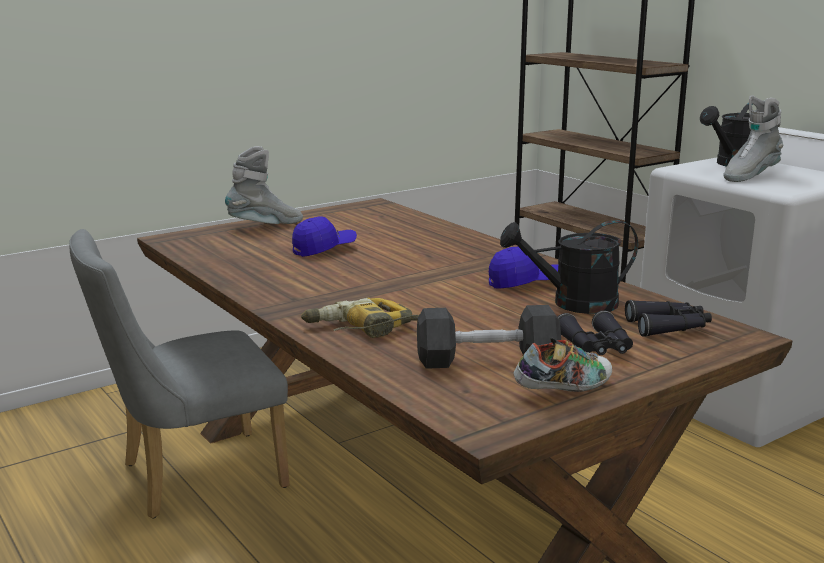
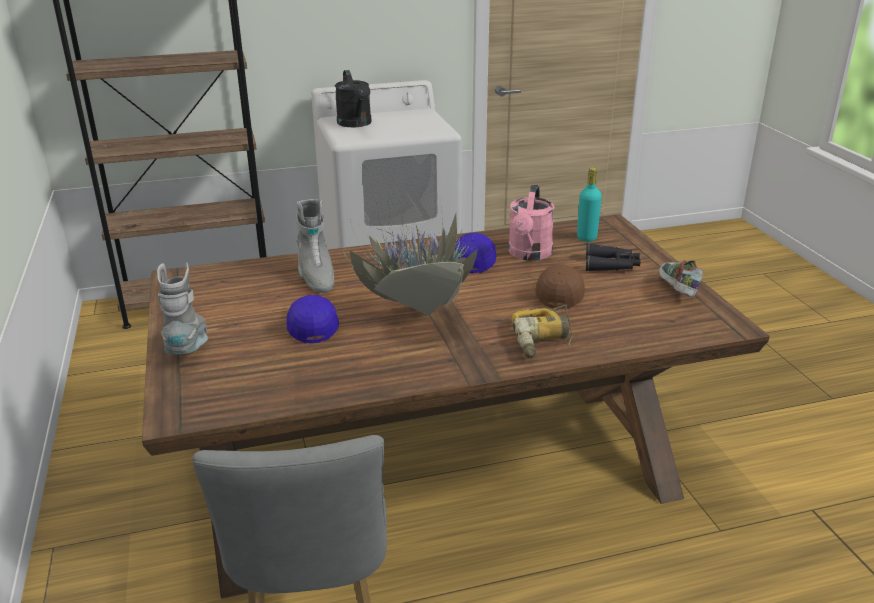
camera: 70 degrees left, 10 degrees up
(365, 278) = (416, 319): none -> potted plant
(480, 327) = (560, 294): none -> brown cap
(487, 360) = (622, 304): black dumbbell -> none
(573, 303) = (529, 254): black watering can -> pink watering can
(669, 327) = (586, 238): black binoculars -> turquoise bottle
(749, 176) = (395, 129): grey boot -> grey boot (315, 276)

